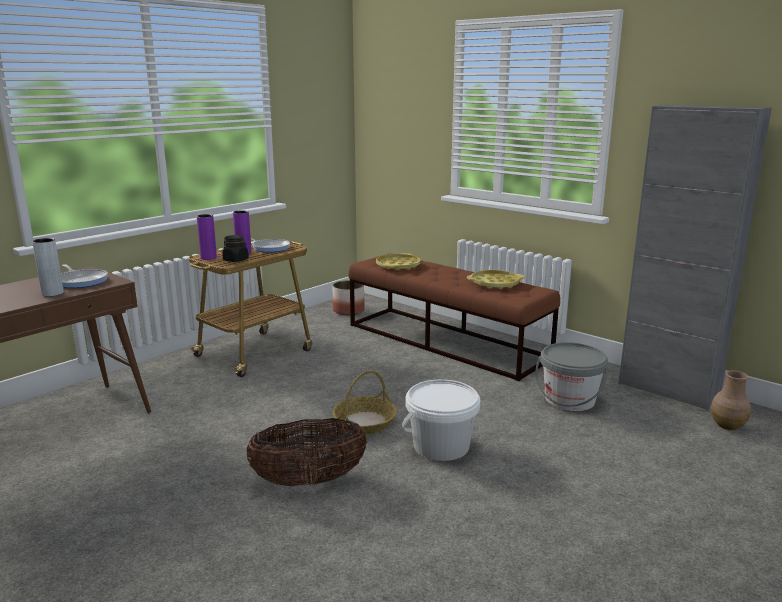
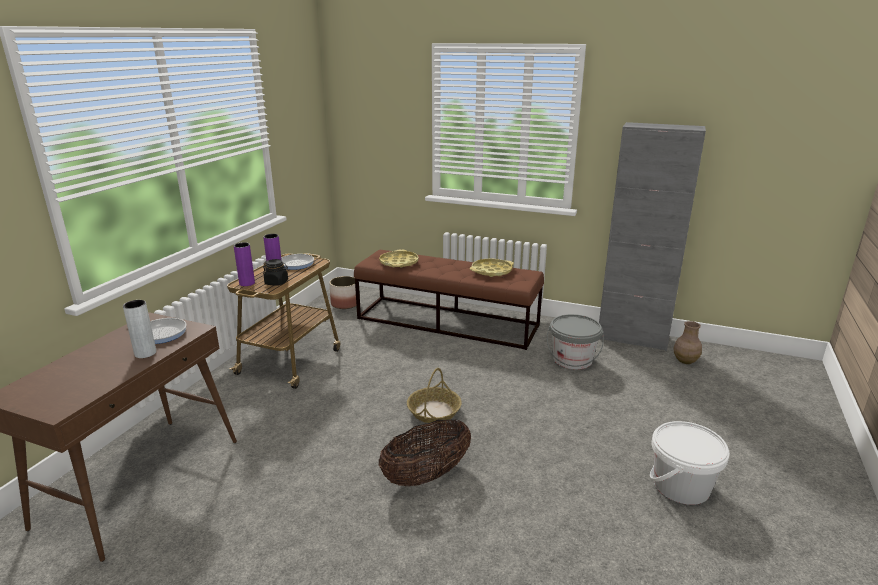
camera: 20 degrees left, 5 degrees up
(441, 446) = (507, 420): white bucket -> white bucket (681, 485)

